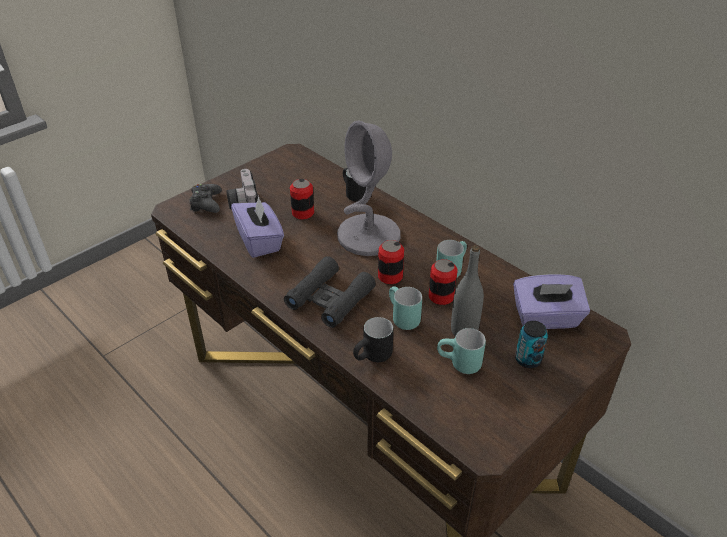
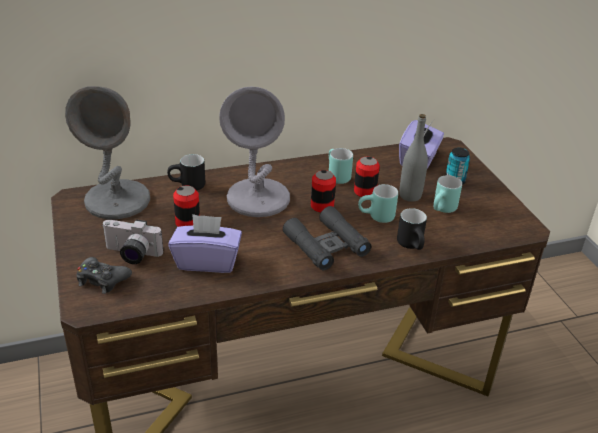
camera: 65 degrees left, 5 degrees down
(305, 171) = (118, 200): none -> grey table lamp

